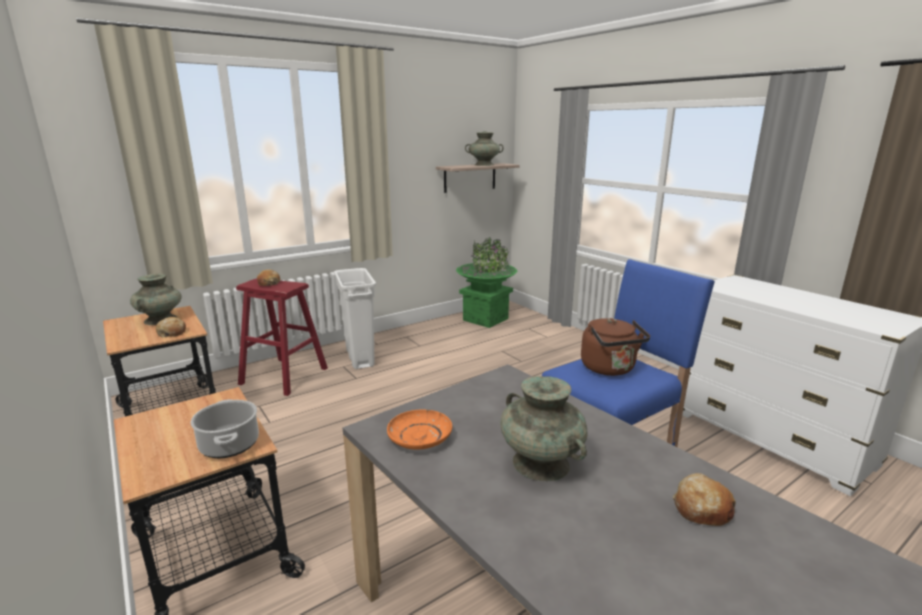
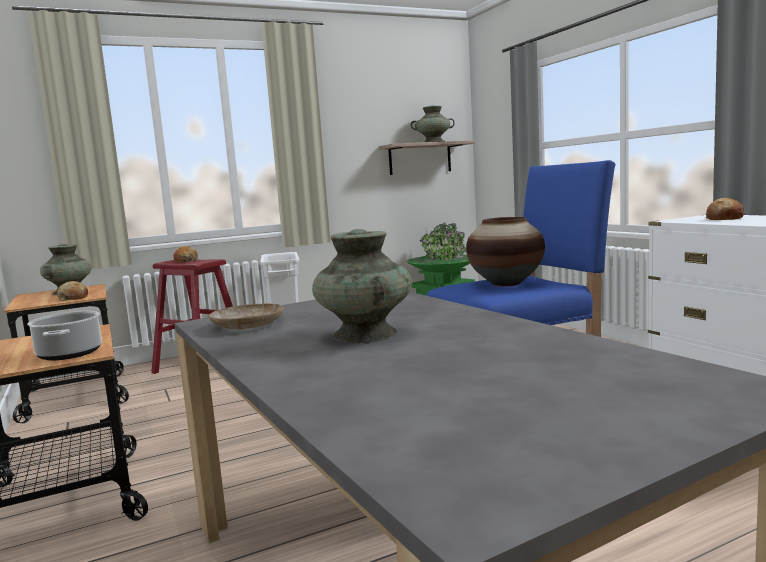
camera: 10 degrees right, 10 degrees down
(419, 437) = (248, 325): orange plate -> beige plate
(610, 369) = (506, 284): brown kettle -> vase
(701, 508) = (529, 353): bread -> bread (724, 218)

